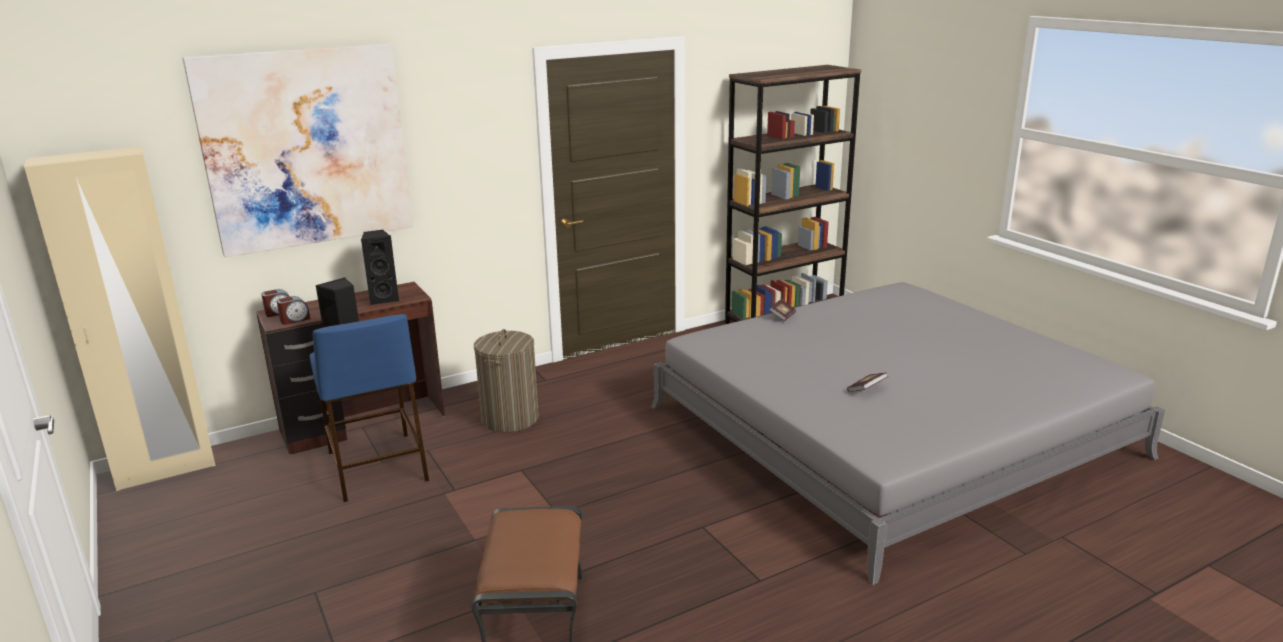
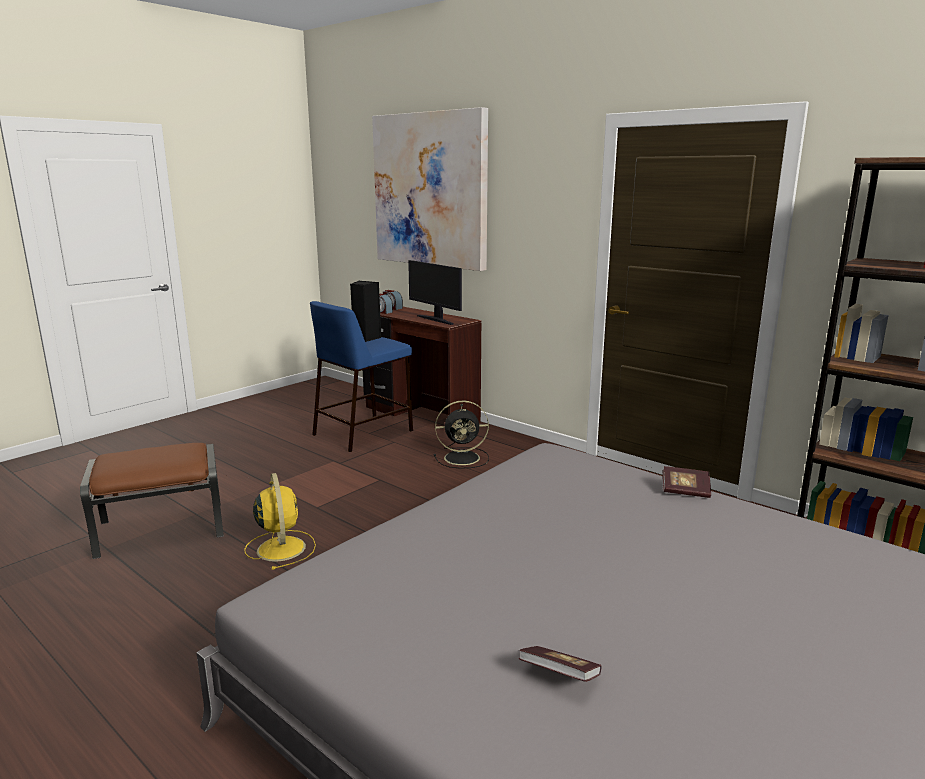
camera: 70 degrees right, 5 degrees down
(166, 470) = (334, 386): beige wardrobe -> none
(384, 299) = (436, 319): black speaker -> monitor
(510, 418) = (463, 458): laundry basket -> black fan
(630, 539) = (281, 547): none -> yellow fan
(866, 389) = (485, 572): book -> book (559, 676)

